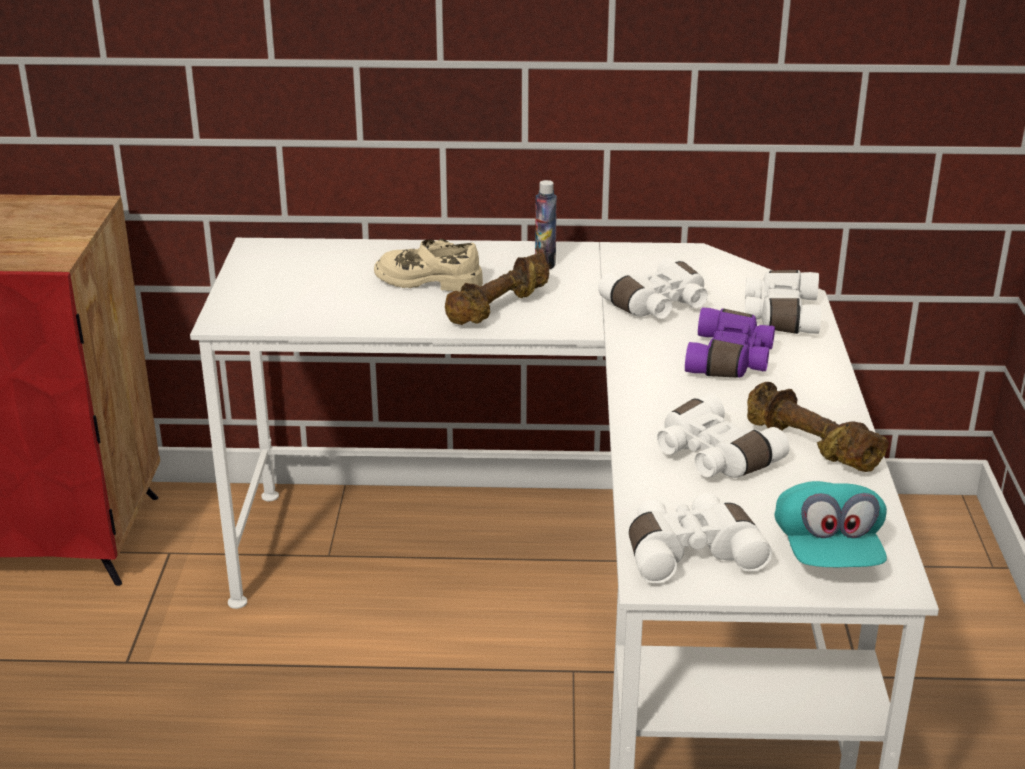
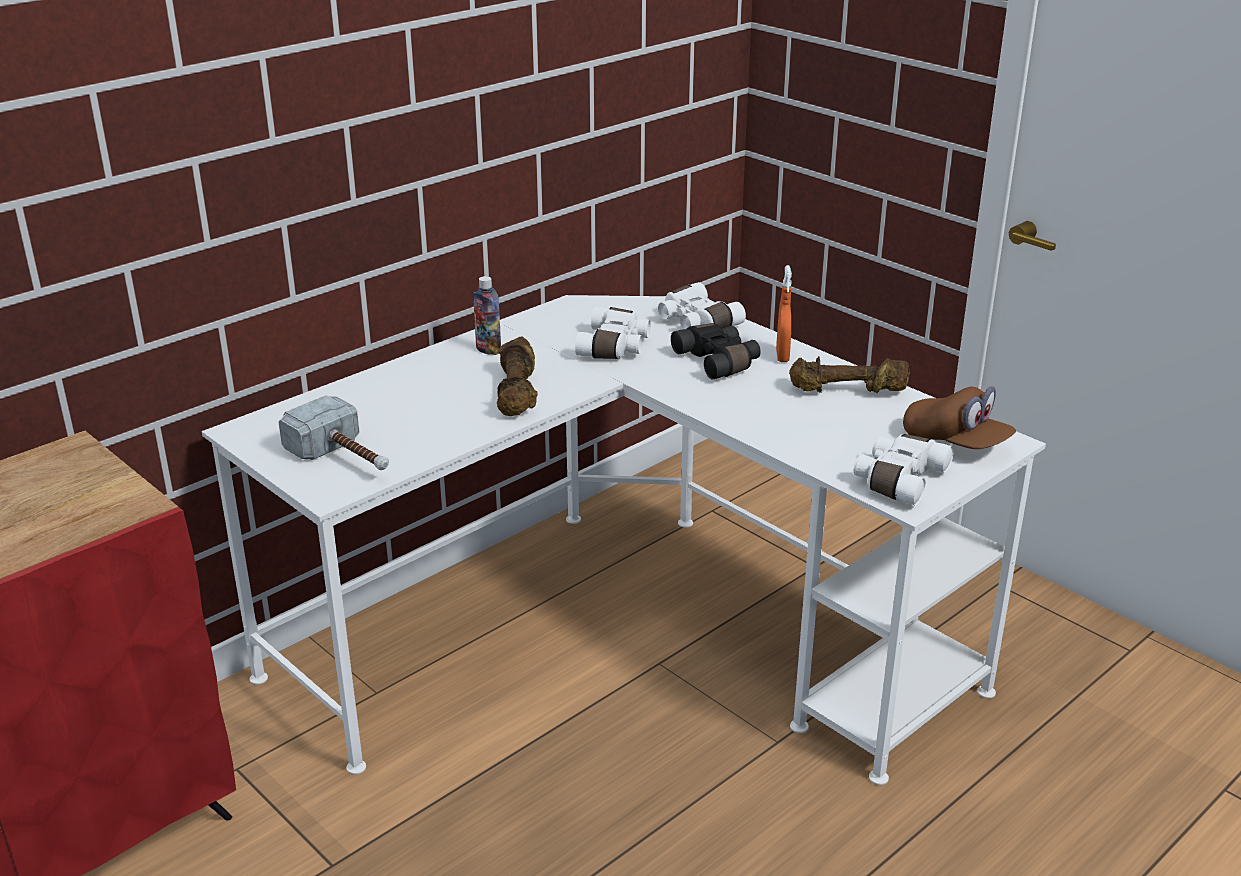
camera: 45 degrees left, 0 degrees up
(283, 300) = (345, 458): none -> hammer
(429, 280) = (430, 396): beige shoe -> none
(712, 457) = (812, 422): white binoculars -> none
(731, 360) = (719, 361): purple binoculars -> black binoculars
(806, 383) = (782, 356): none -> orange spray bottle
(827, 552) = (955, 443): turquoise cap -> brown cap

